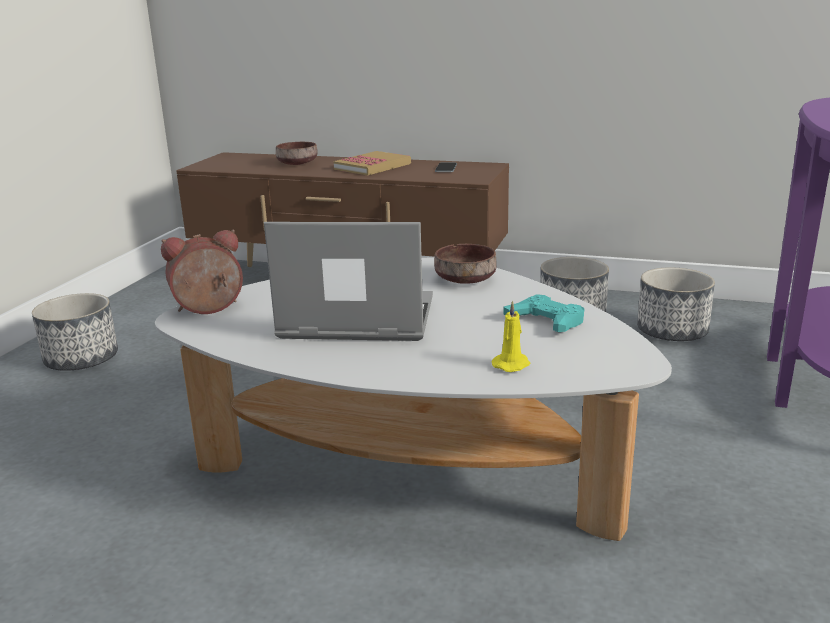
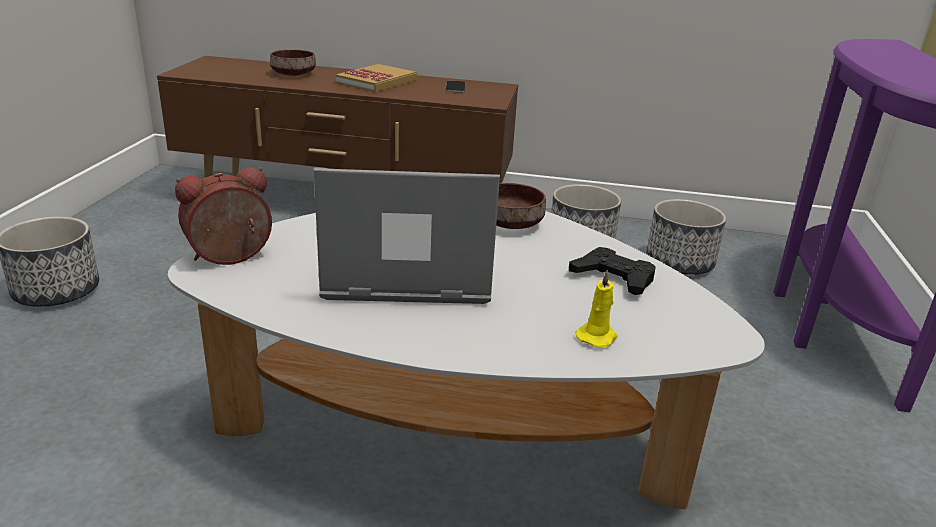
camera: 10 degrees left, 5 degrees up
(546, 321) = (613, 278): turquoise game controller -> black game controller

